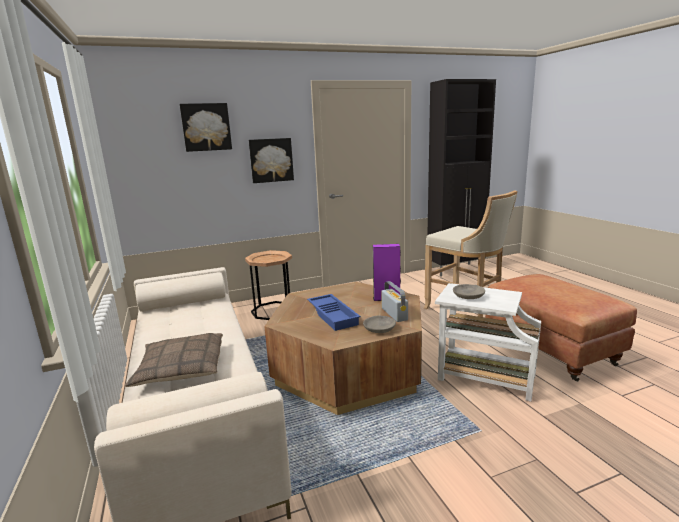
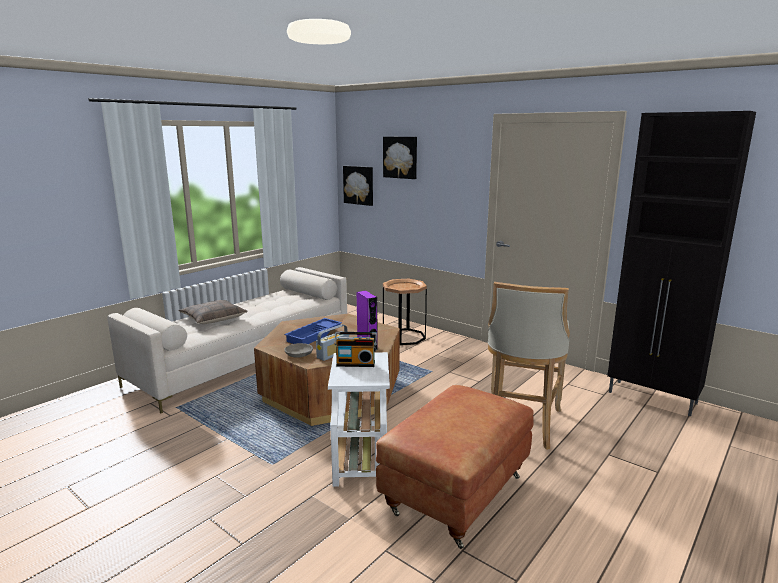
camera: 60 degrees right, 0 degrees up
(271, 160) = (447, 194): picture -> picture (359, 185)
(468, 296) = (356, 363): grey bowl -> radio

